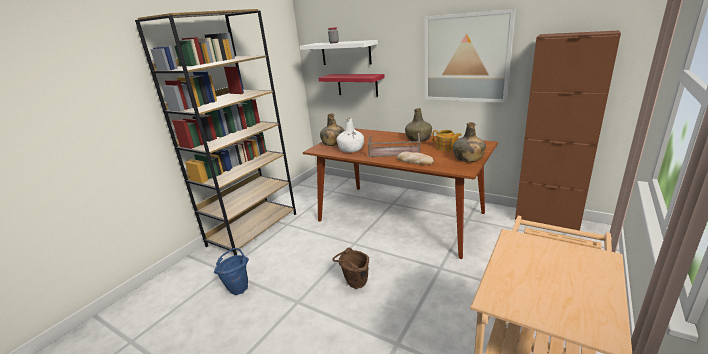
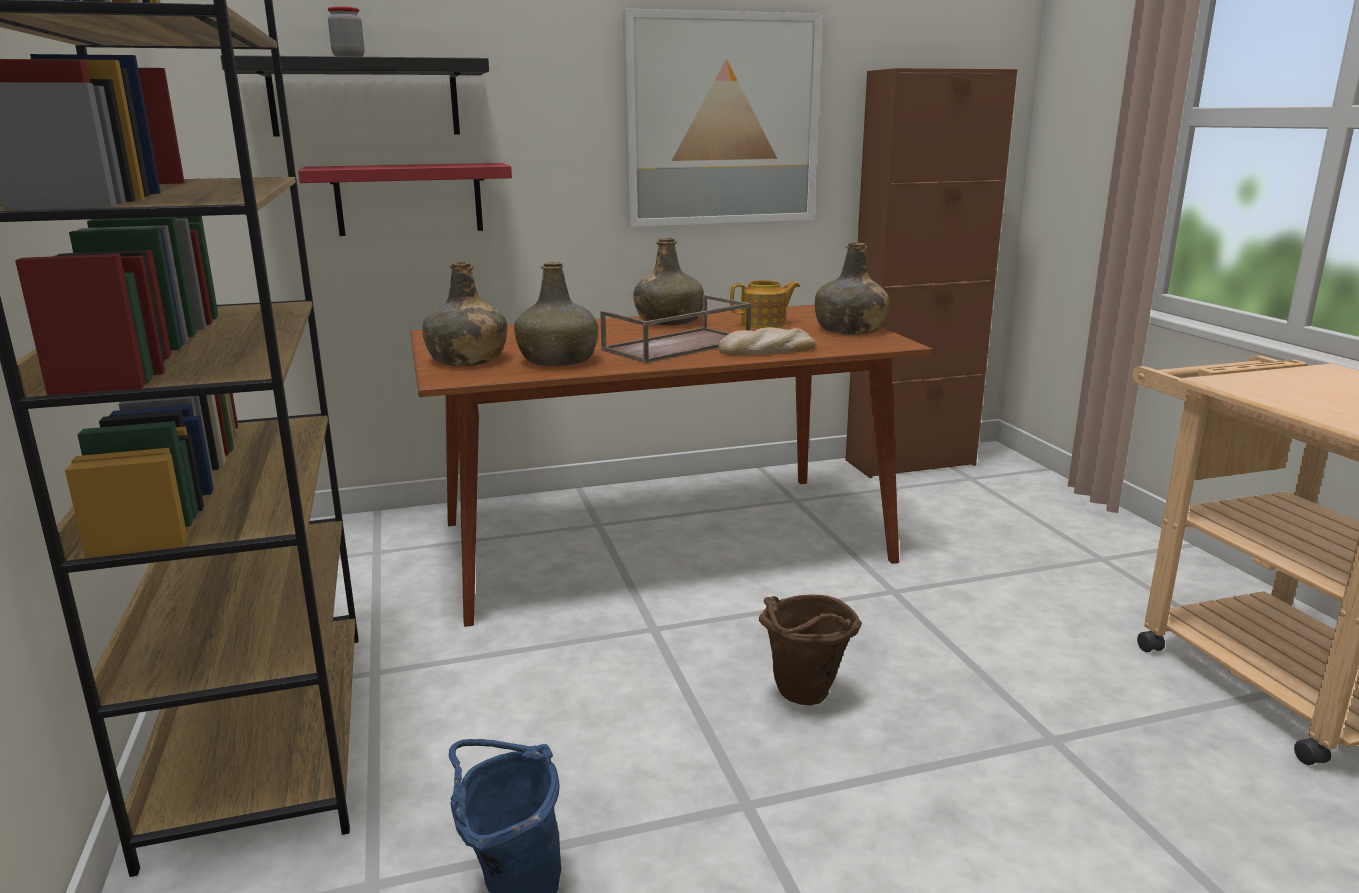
camera: 50 degrees left, 5 degrees down
(346, 53) = (365, 98): white shelf -> black shelf
(351, 149) = (558, 360): white bottle -> green bottle

